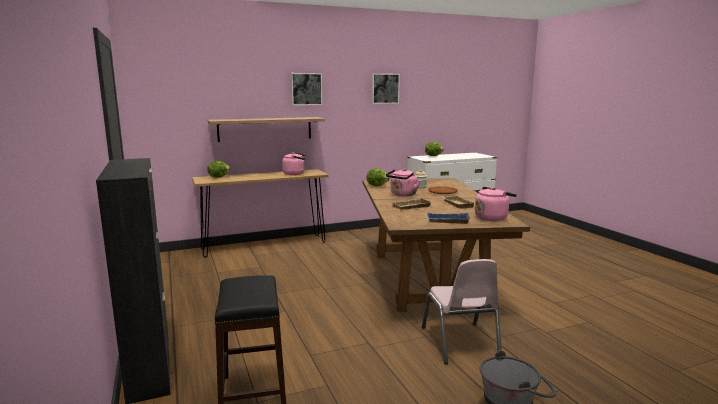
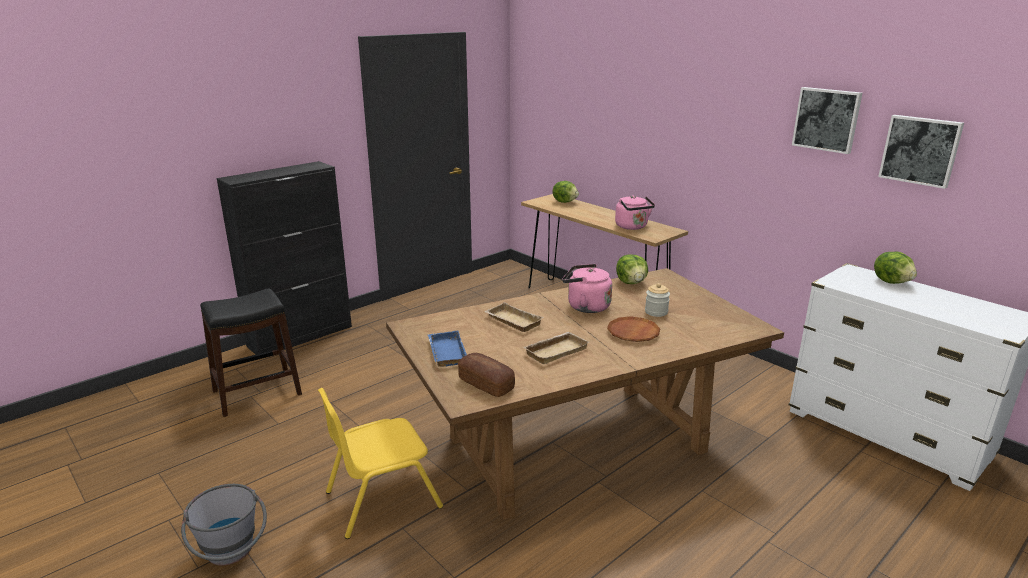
camera: 70 degrees right, 10 degrees up
(265, 129) = (631, 153): shelf -> none
(306, 89) = (689, 102): picture -> picture (920, 150)
(460, 343) = (382, 499): pink chair -> yellow chair
(492, 218) = (486, 384): pink kettle -> bread

